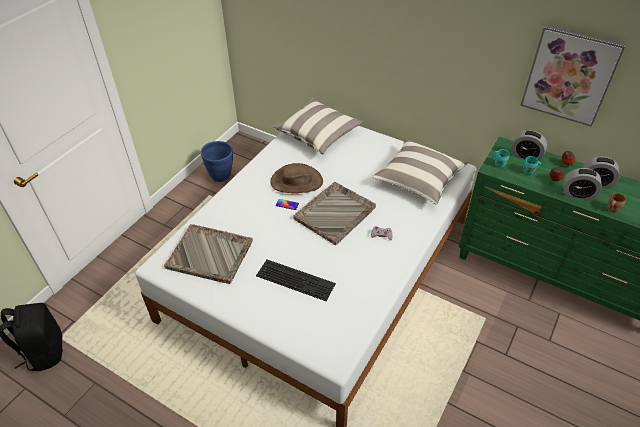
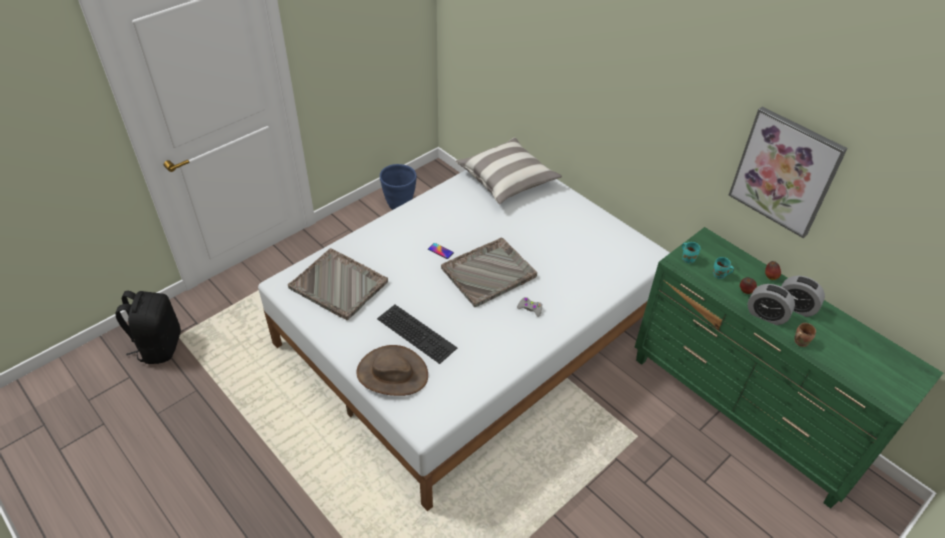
camera: 15 degrees right, 0 degrees up
(296, 181) = (461, 228): brown hat -> brown hat (392, 373)
(419, 179) = (600, 257): pillow -> none
(525, 156) = (725, 257): alarm clock -> none

